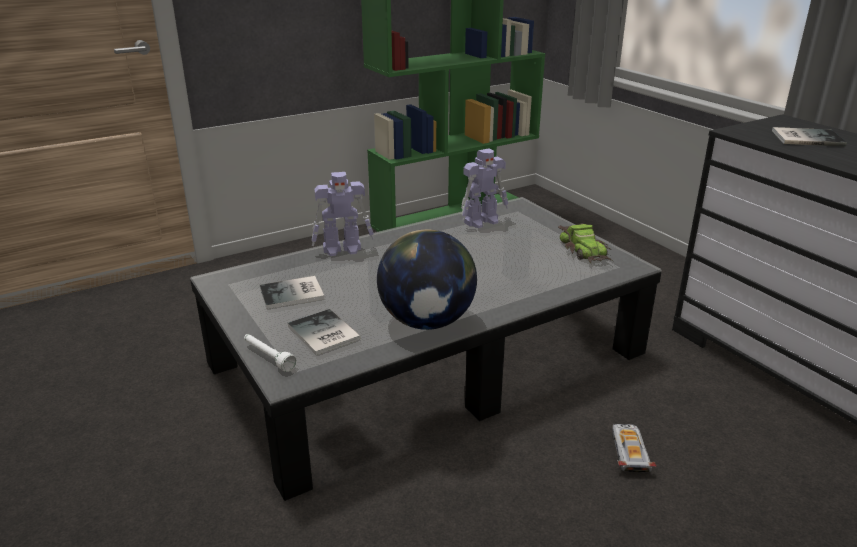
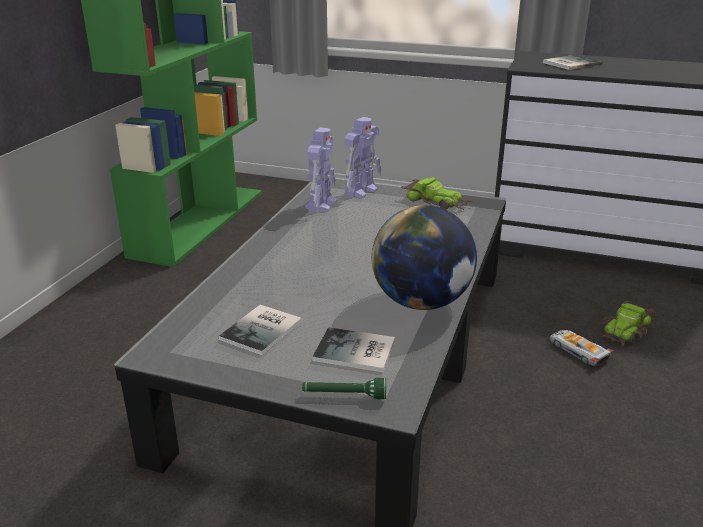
camera: 40 degrees left, 0 degrees up
(268, 357) = (344, 396): white flashlight -> green flashlight
(343, 249) = (238, 271): toy robot -> toy robot (361, 191)
(713, 459) = (625, 330): none -> toy car

